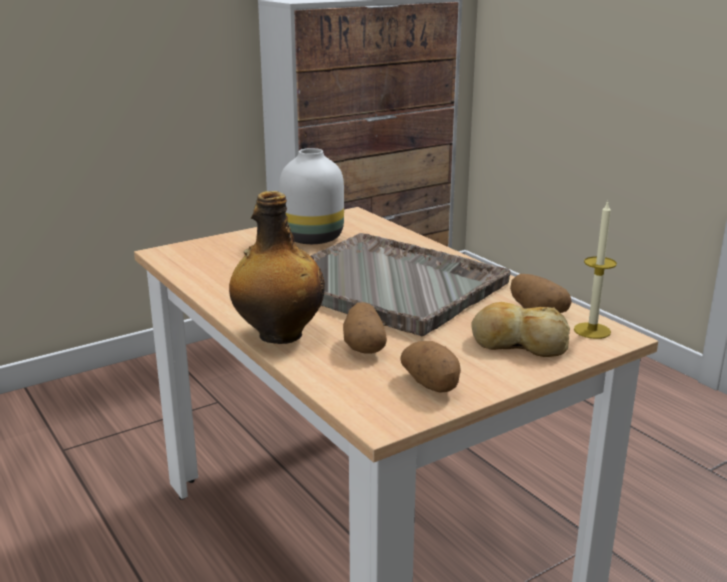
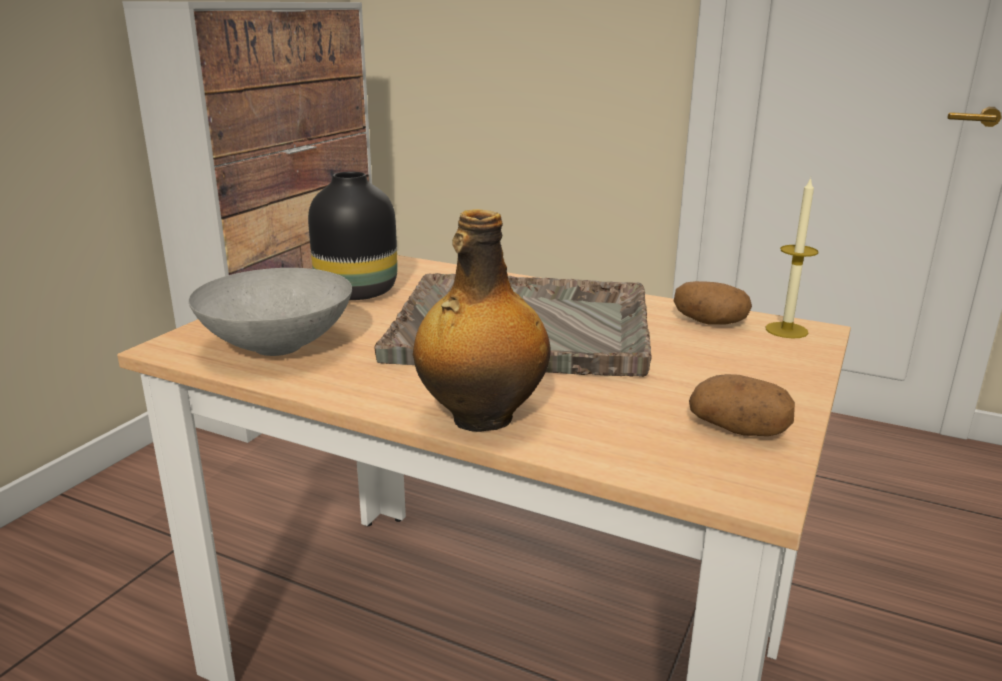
camera: 30 degrees left, 0 degrees up
(219, 265) = (277, 347): none -> grey bowl
(311, 238) = (354, 292): white vase -> black vase
(364, 346) = (600, 405): potato -> none
(518, 343) = (746, 360): bread -> none

